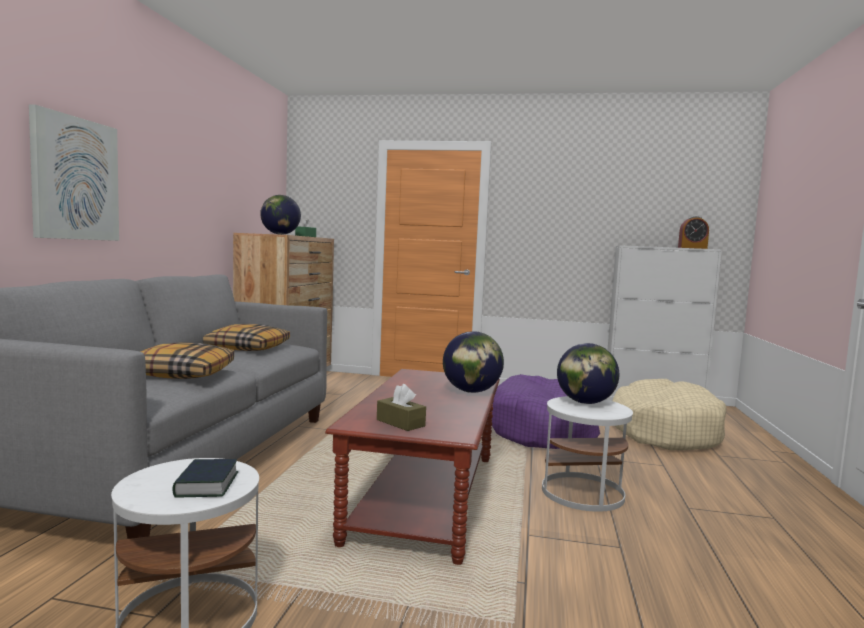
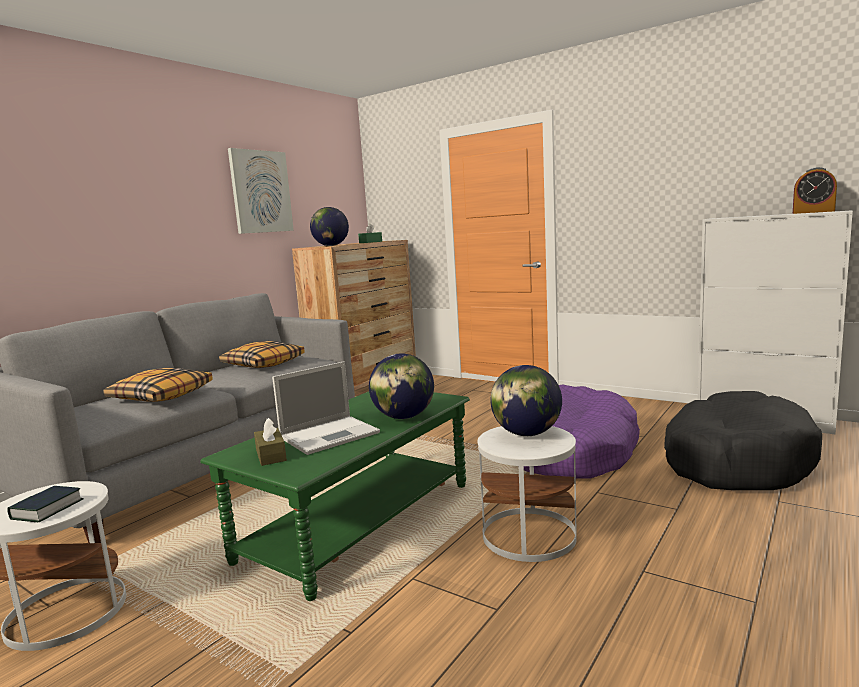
camera: 25 degrees right, 5 degrees up
(75, 179) = (104, 229): picture -> picture (260, 192)
(425, 496) = (360, 521): brown coffee table -> green coffee table
(428, 405) = (331, 435): none -> laptop
(664, 431) = (735, 460): beige dog bed -> black dog bed

